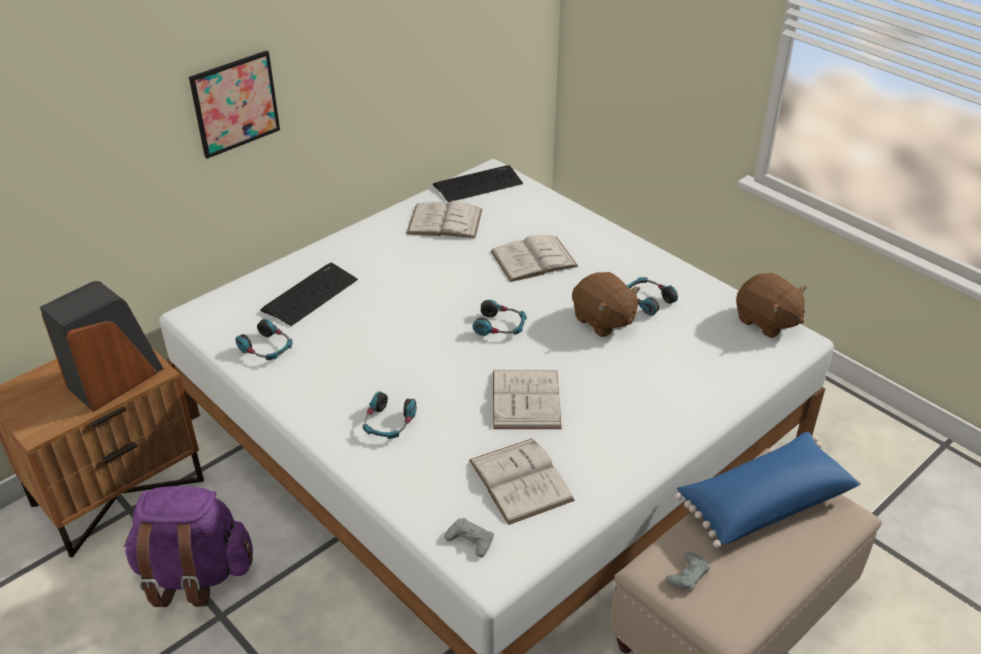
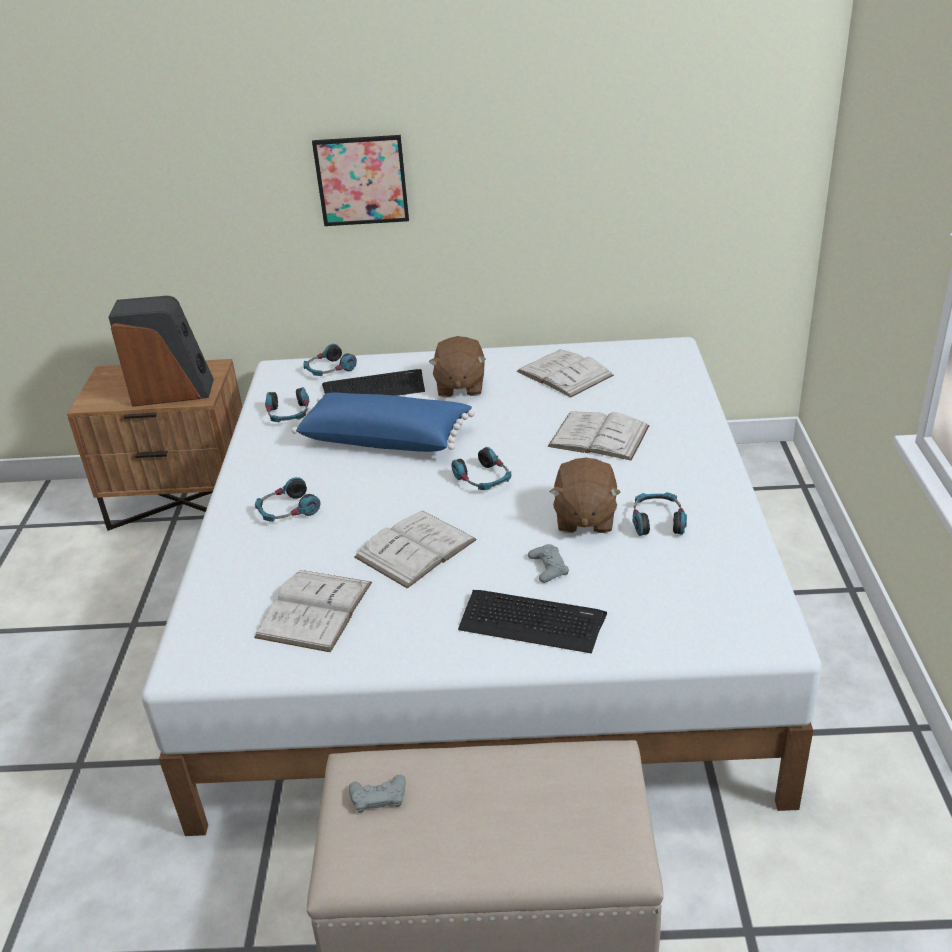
camera: 45 degrees right, 5 degrees down
(194, 574) = (154, 585): purple backpack -> none
(244, 295) = (329, 369): none -> headphones
(470, 540) = (211, 631): grey game controller -> grey game controller (548, 567)
(478, 184) = (641, 354): keyboard -> keyboard (531, 622)
(763, 502) = (546, 783): blue pillow -> blue pillow (386, 438)
(766, 321) = (762, 602): brown plush toy -> brown plush toy (459, 386)

